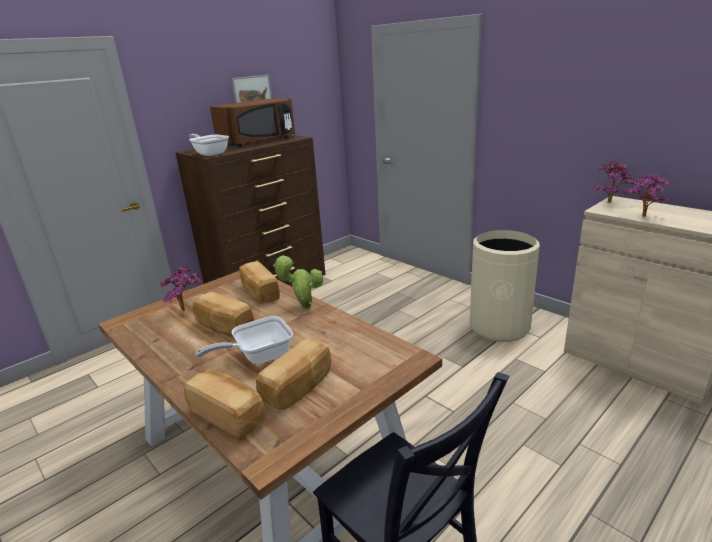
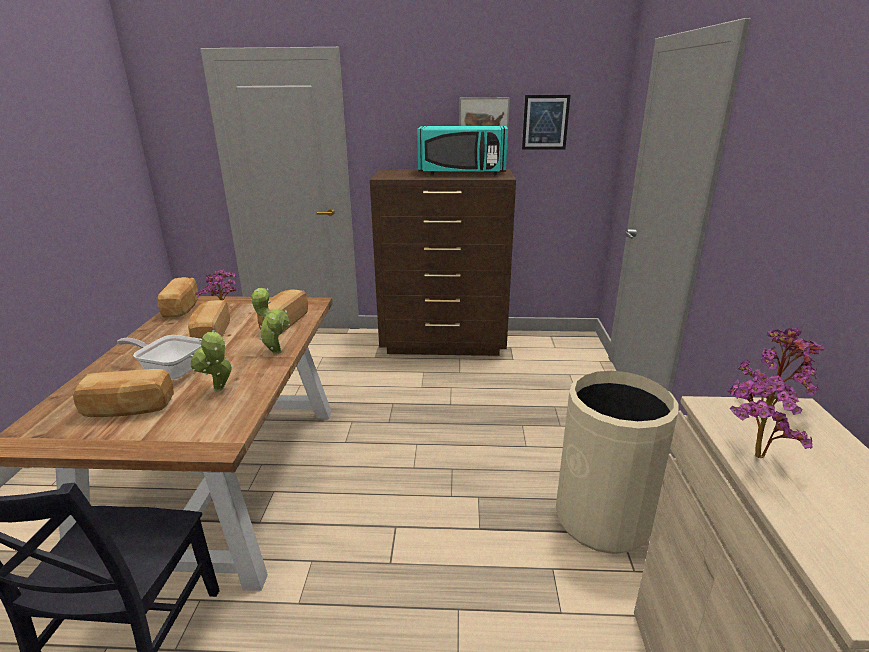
camera: 45 degrees right, 0 degrees up
(210, 153) = (389, 175): frying pan -> none
(228, 416) = (71, 398): bread -> bread (183, 308)
(259, 141) = (462, 173): brown microwave -> turquoise microwave
(294, 92) = (545, 122): none -> picture
(332, 342) = (219, 390): none -> potted plant

